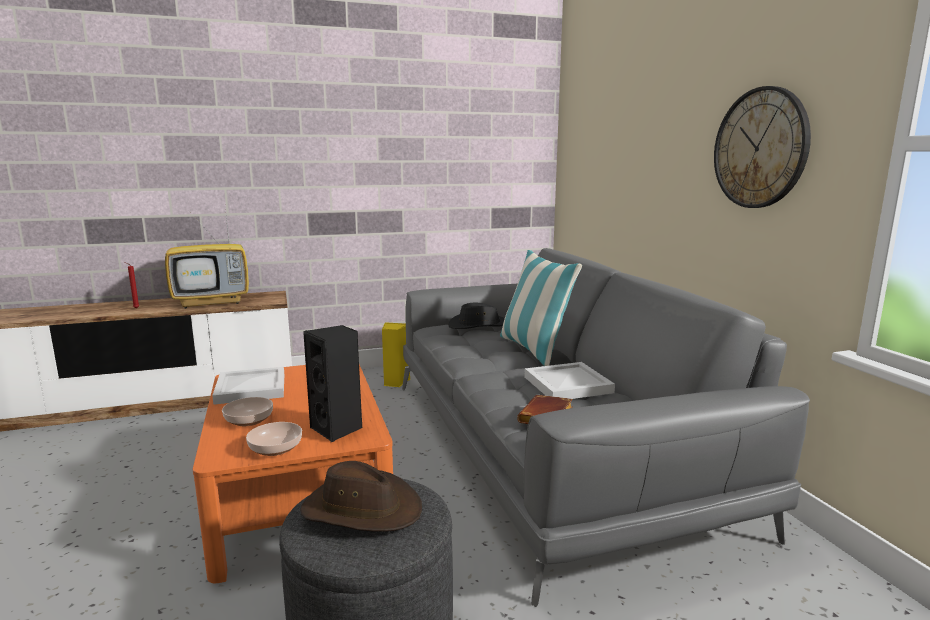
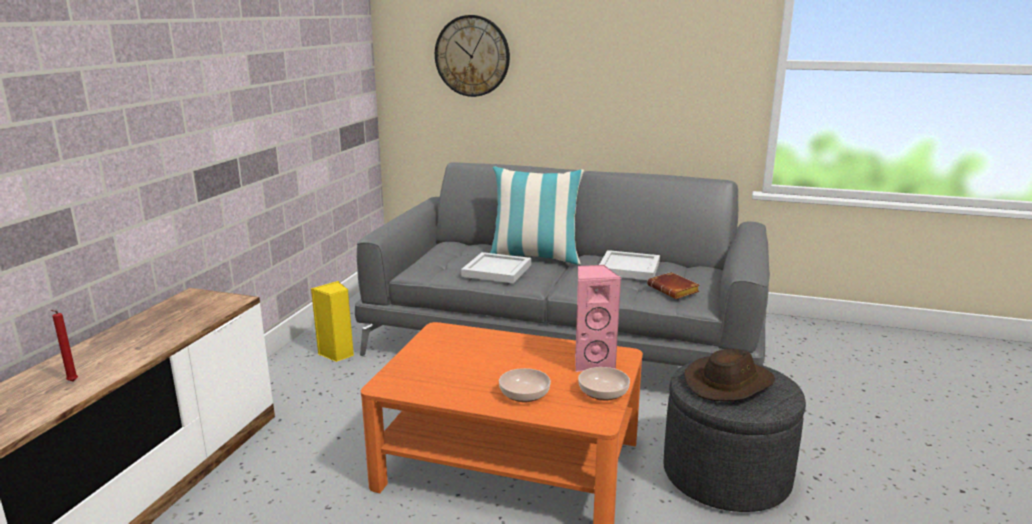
camera: 55 degrees left, 5 degrees up
(213, 302) = (159, 331): television -> none
(250, 388) = (436, 381): white tray -> white tray (495, 271)
(337, 429) = (592, 362): black speaker -> pink speaker
(479, 325) = (449, 254): black hat -> none
(760, 148) = (672, 63): wall clock -> wall clock (472, 56)

